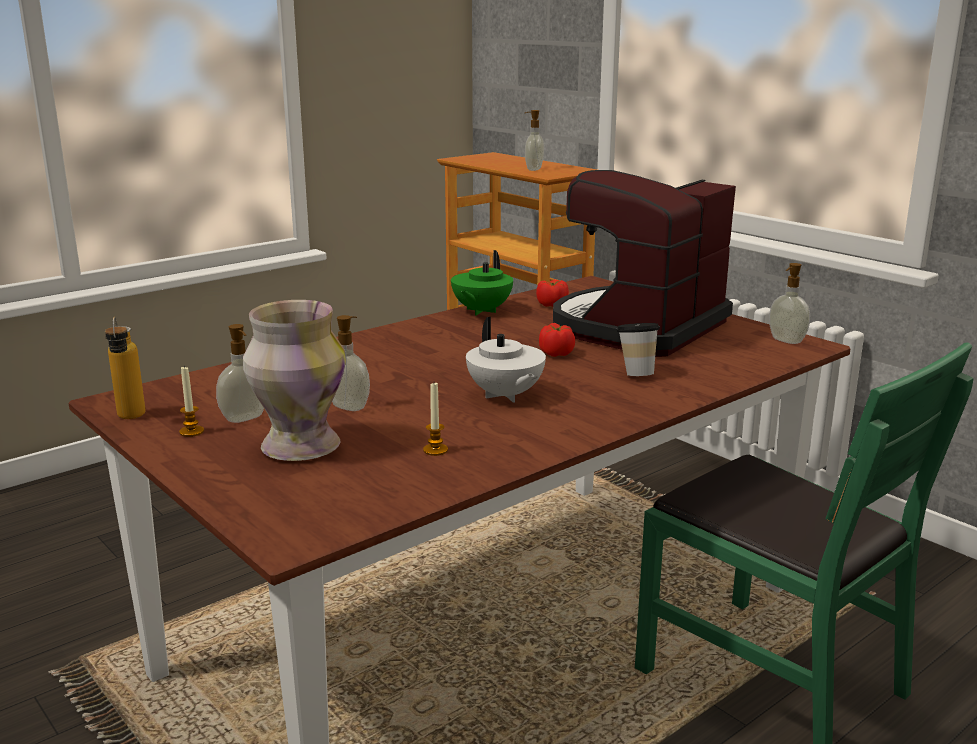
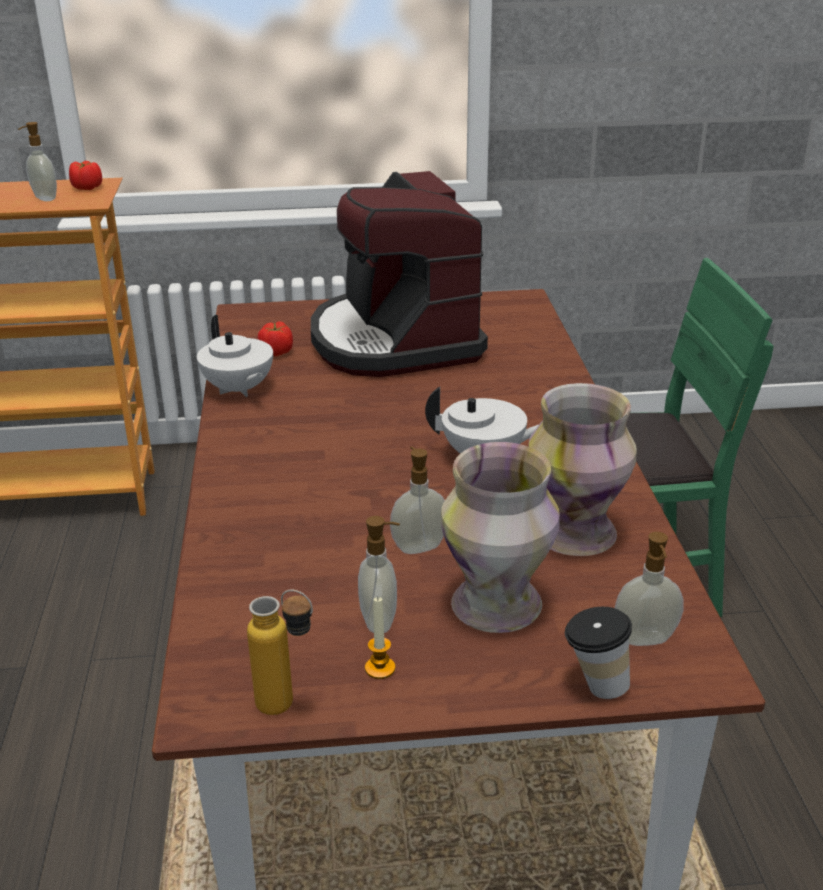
camera: 55 degrees left, 10 degrees up
(435, 450) = (575, 533): candle -> vase
(481, 311) = (238, 389): green teapot -> white teapot
(556, 353) = (410, 397): tomato -> tomato (87, 188)
(636, 373) = (502, 384): cup -> cup (594, 685)
(786, 341) = (505, 303): soap dispenser -> soap dispenser (645, 640)

